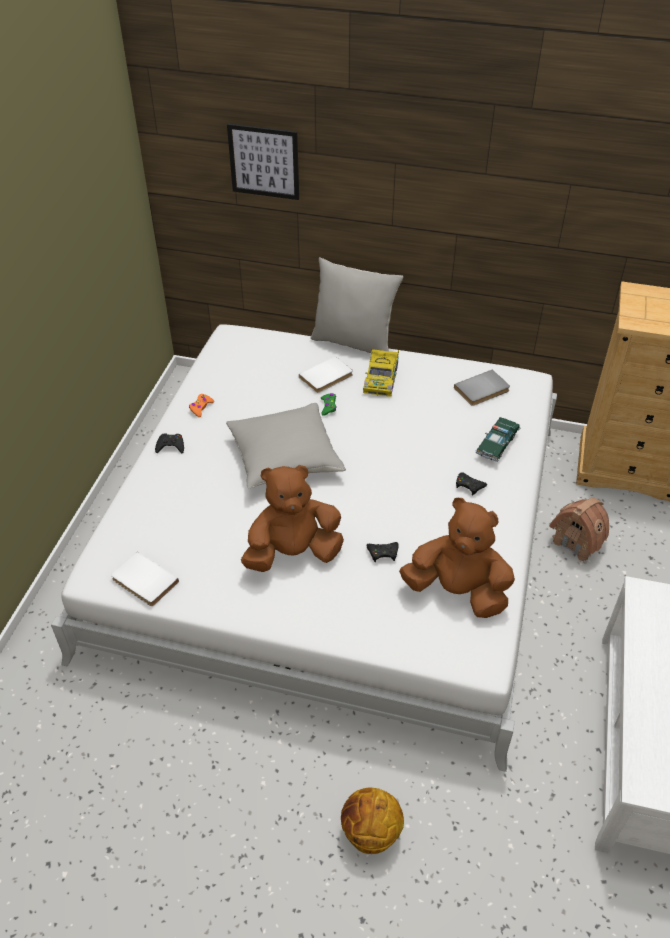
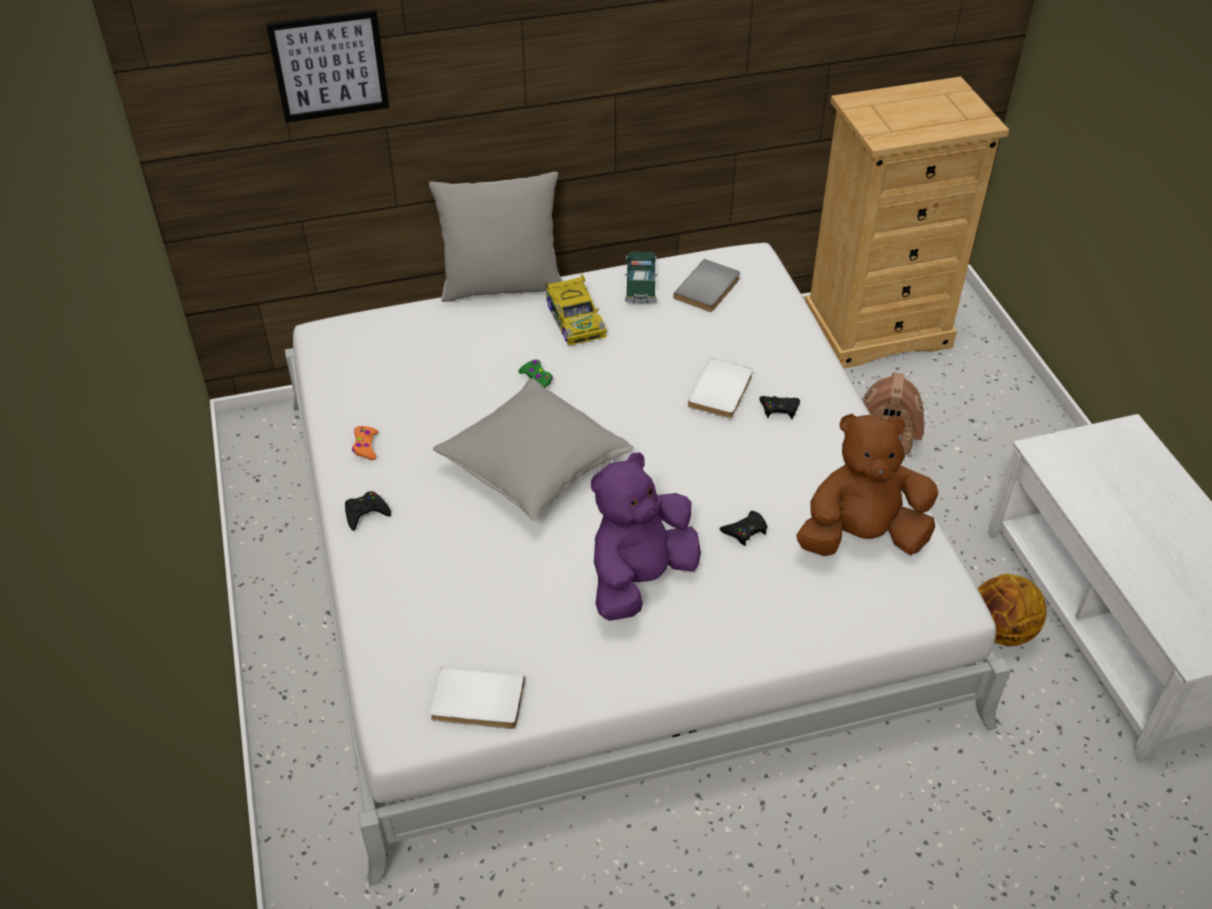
camera: 30 degrees left, 0 degrees up
(293, 553) = (639, 579): brown plush toy -> purple plush toy
(327, 377) = (504, 343): white book -> white book (723, 391)
(370, 832) = (907, 875): basketball -> basketball (1000, 631)
(497, 444) = (774, 347): toy car -> toy car (640, 284)

